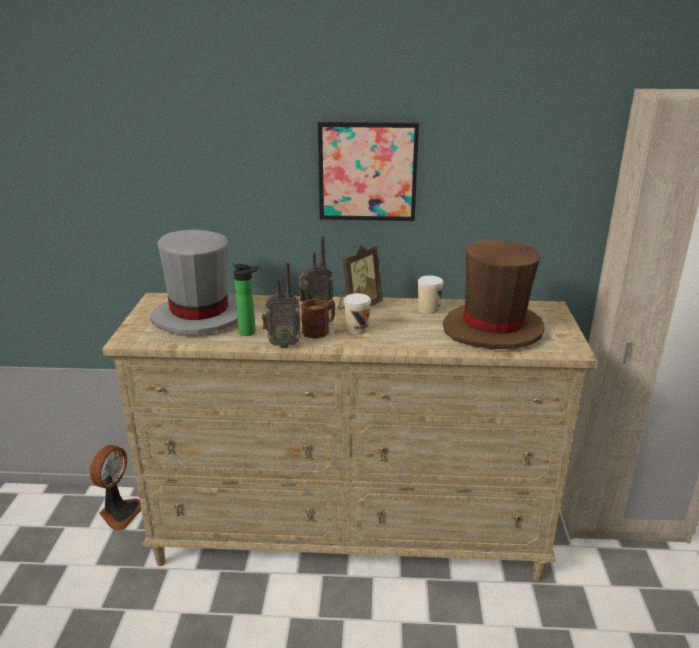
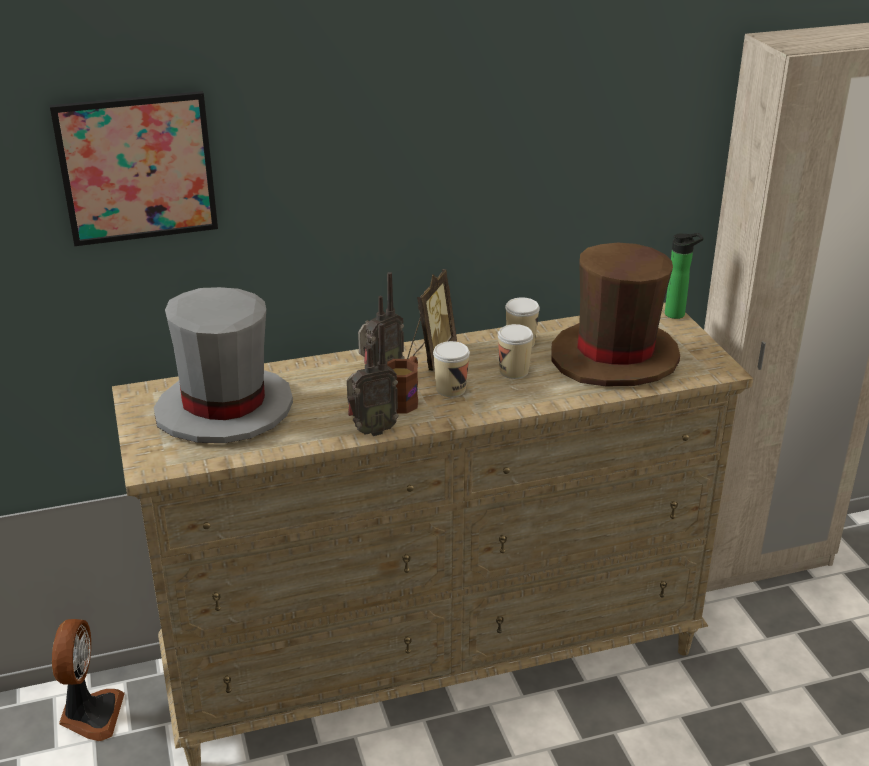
camera: 20 degrees left, 5 degrees up
(250, 332) = (314, 421): bottle -> bottle (677, 314)
(367, 172) = (424, 172): picture -> picture (137, 168)
(410, 326) = (514, 371): none -> cup

